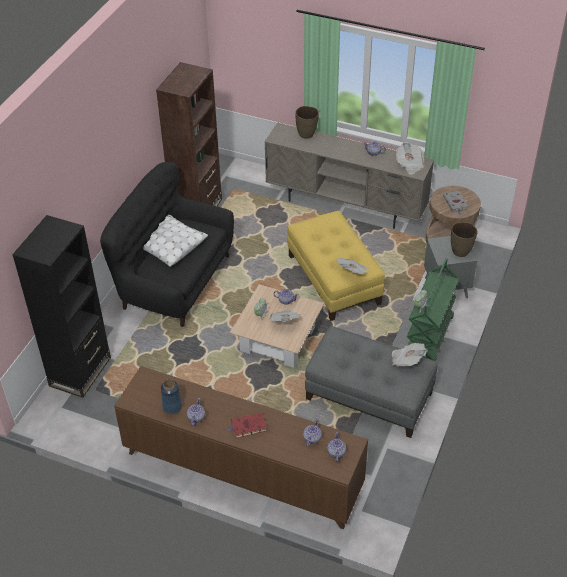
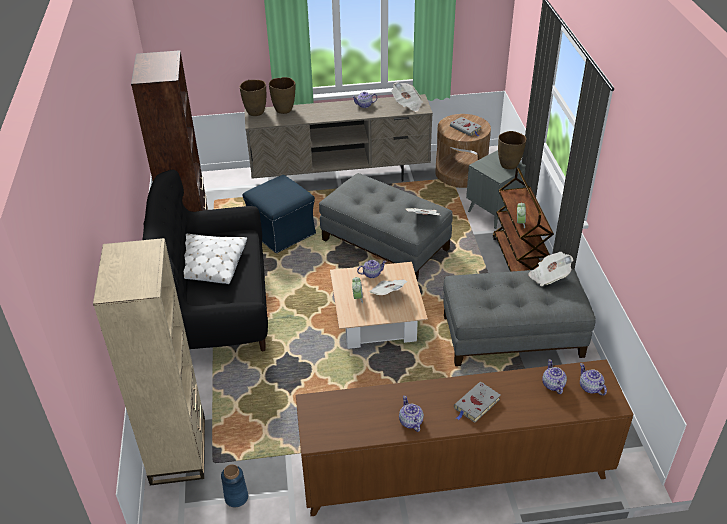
camera: 30 degrees left, 5 degrees down
(80, 371) = (178, 450): black bookcase -> beige bookcase
(172, 407) = (373, 423): blue vase -> blue vase (236, 497)
(247, 427) = (476, 405): red book -> grey book
(264, 237) = (282, 232): none -> blue ottoman
(283, 129) = (255, 112): none -> brown vase
(334, 279) = (386, 244): yellow ottoman -> grey ottoman
(429, 338) = (518, 261): green cart -> brown cart

